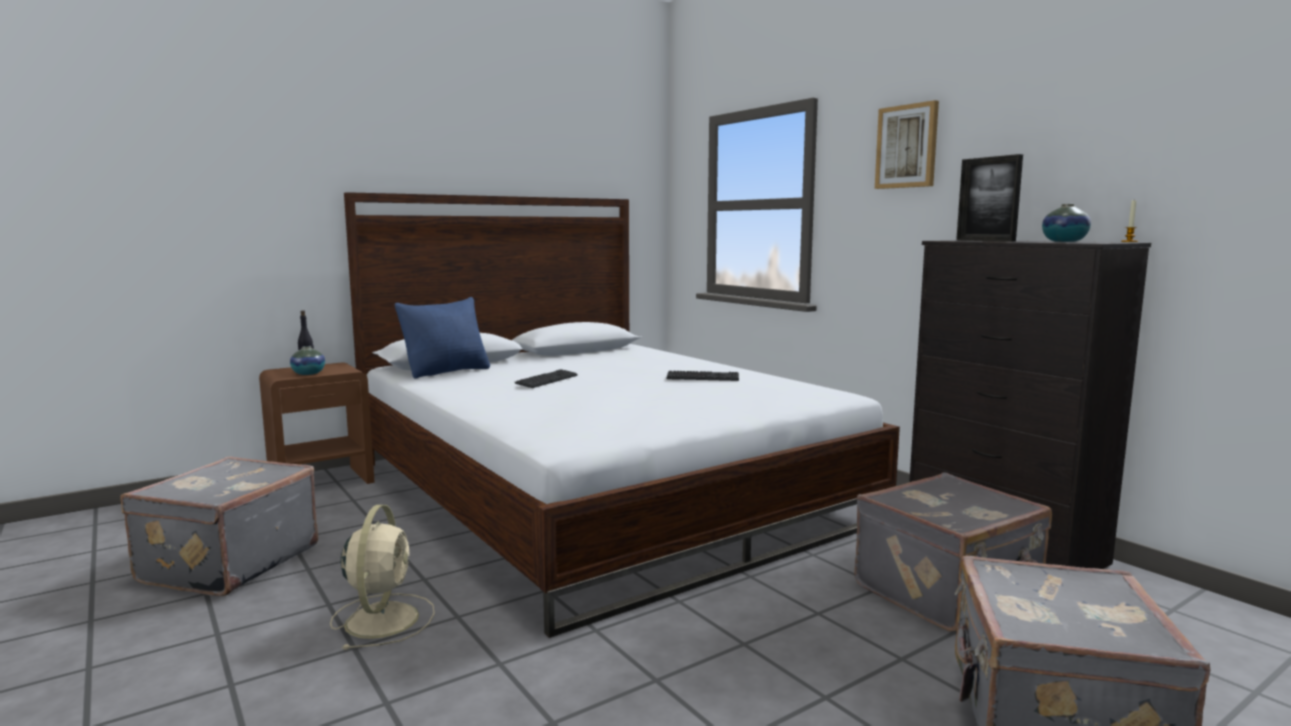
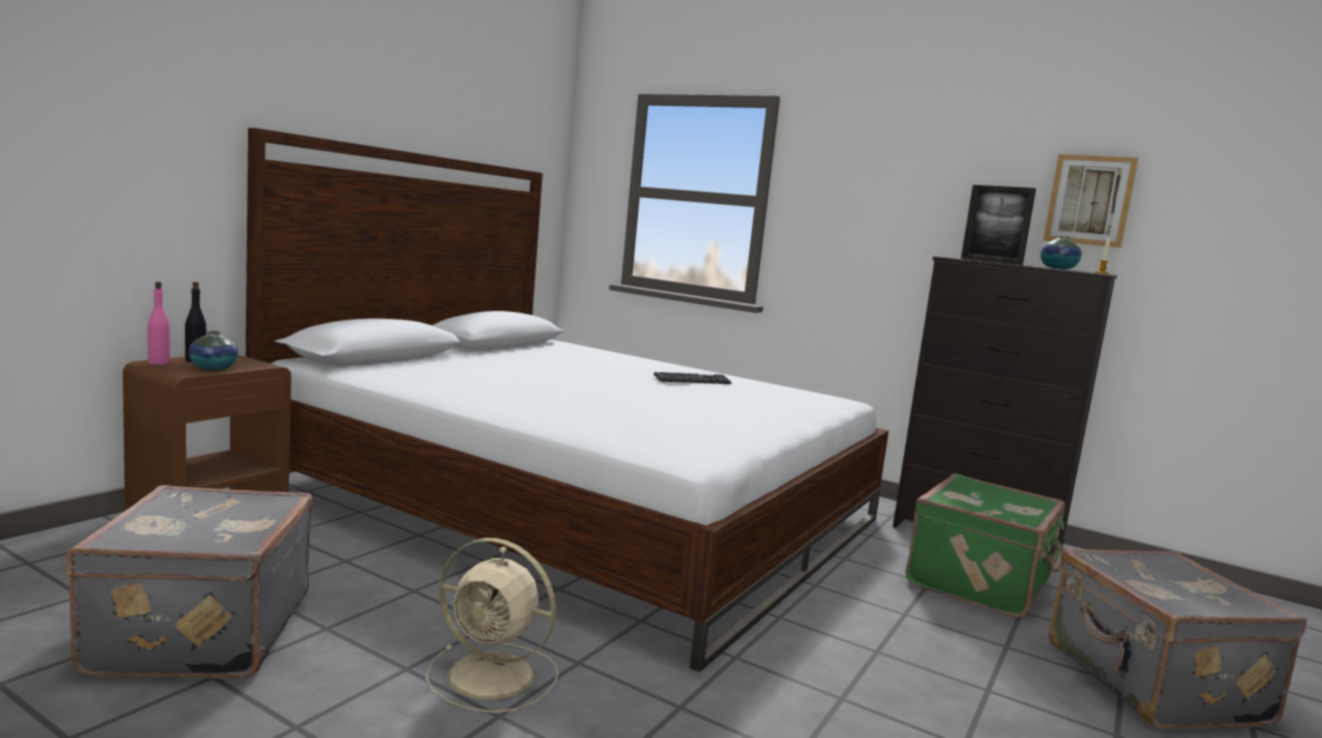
camera: 25 degrees left, 0 degrees up
(280, 370) = (159, 363): none -> pink bottle
(383, 618) = (495, 676): beige fan -> beige fan turned 135 degrees clockwise
(447, 372) = (393, 369): blue pillow -> none
(547, 380) = (538, 382): keyboard -> none
(907, 146) = (882, 161): picture -> picture (1089, 200)
(949, 593) = (981, 583): grey suitcase -> green suitcase

